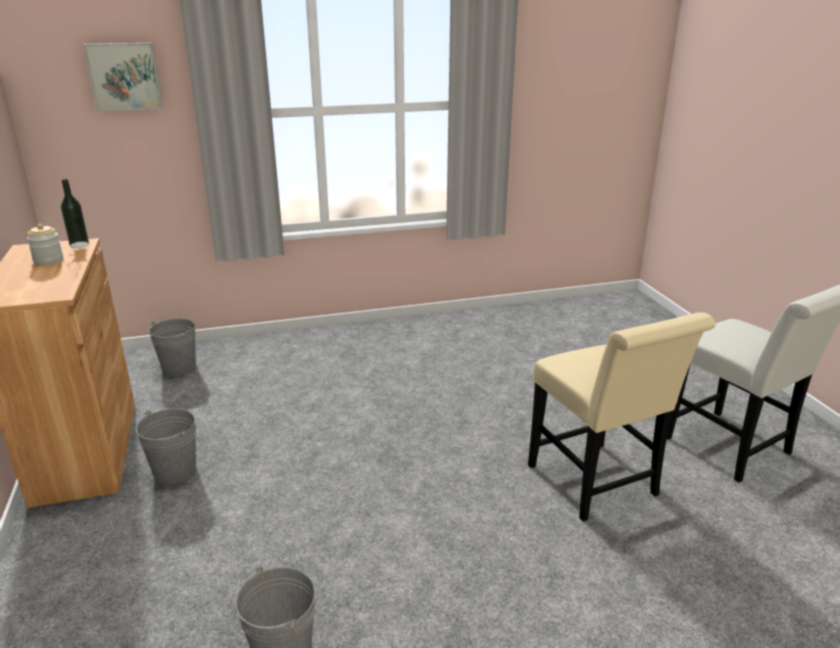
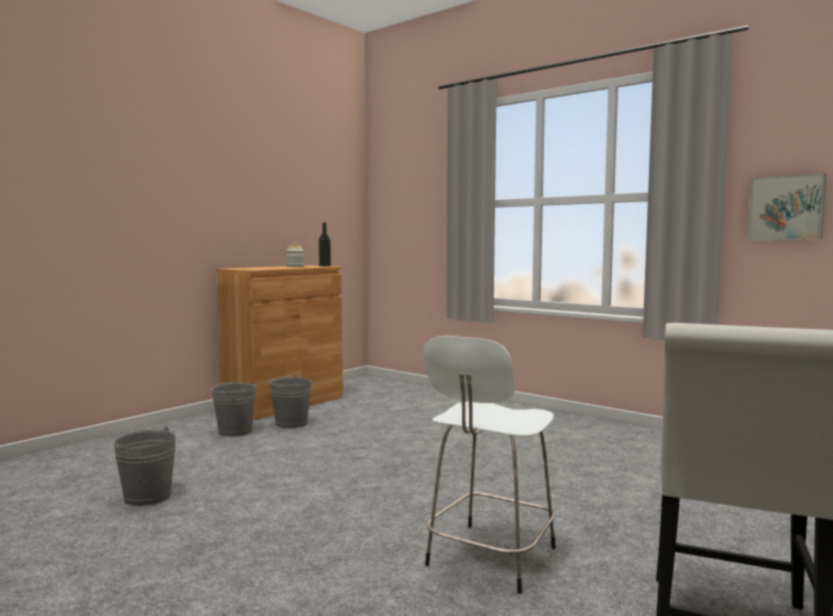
camera: 55 degrees right, 20 degrees down
(124, 76) = (420, 177): picture -> picture (786, 208)
(179, 367) = (397, 393): grey bucket -> grey bucket (235, 431)
(597, 485) = (489, 558): beige chair -> white stool

